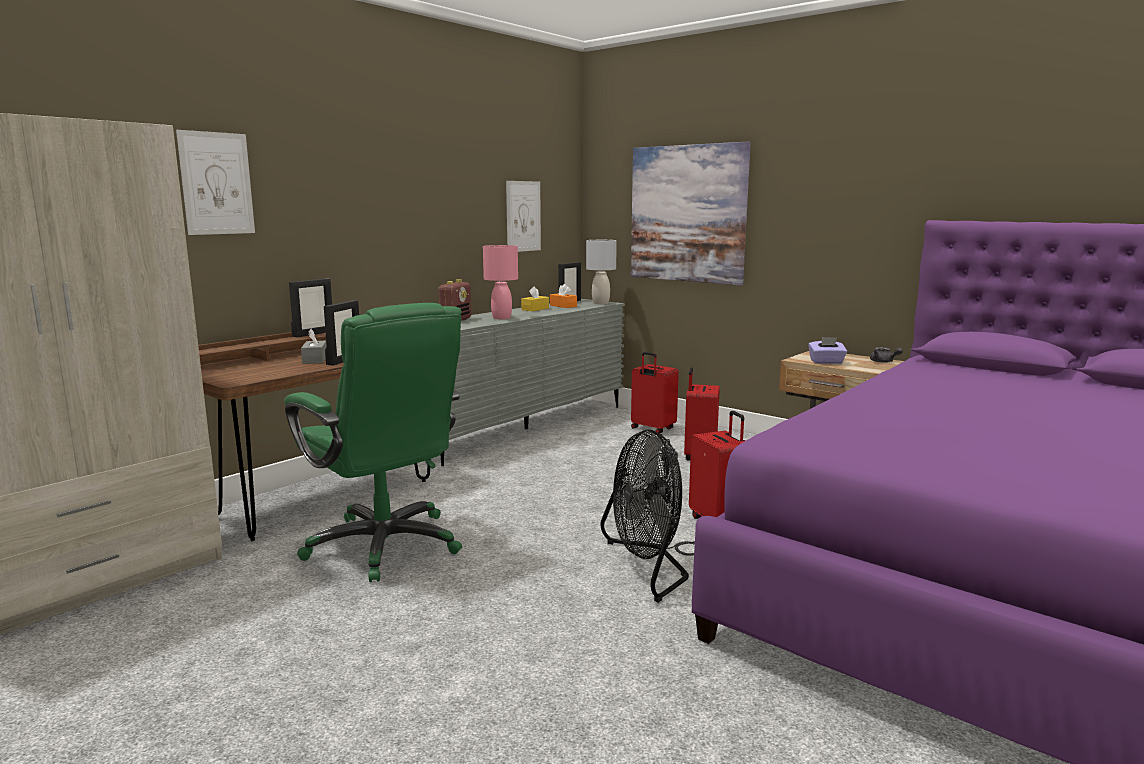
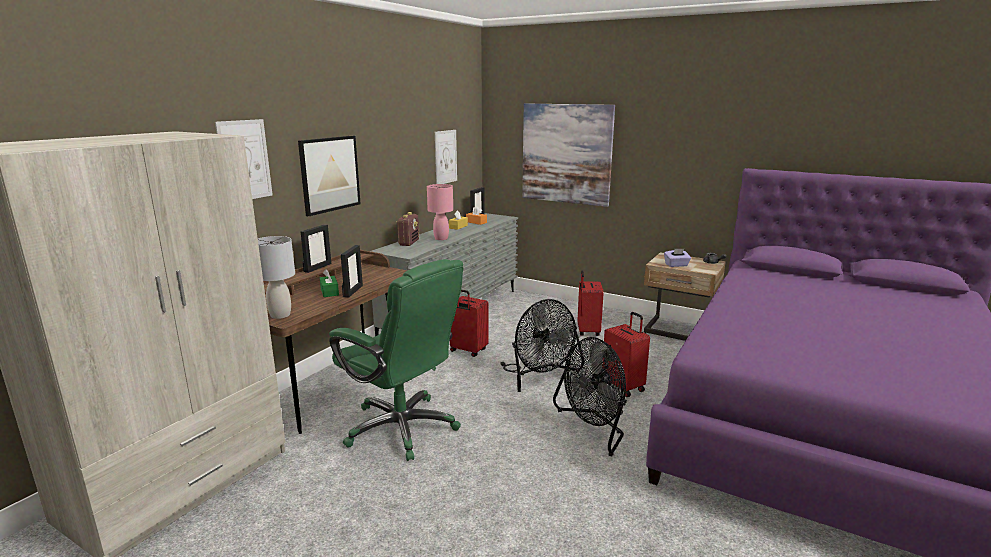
camera: 10 degrees left, 5 degrees up
(315, 360) = (329, 292): grey tissue box -> green tissue box
(342, 217) = (330, 174): none -> picture
(600, 303) = (501, 218): grey table lamp -> grey table lamp (280, 315)
(601, 501) = (538, 375): none -> black fan
(652, 429) = (545, 309): red suitcase -> red suitcase (468, 351)

